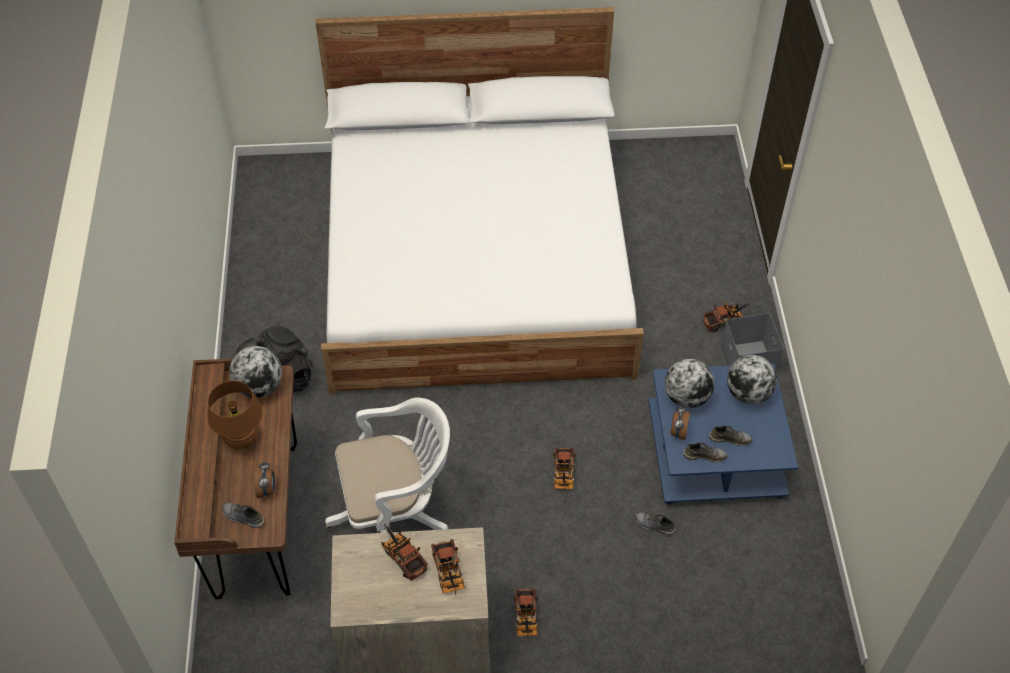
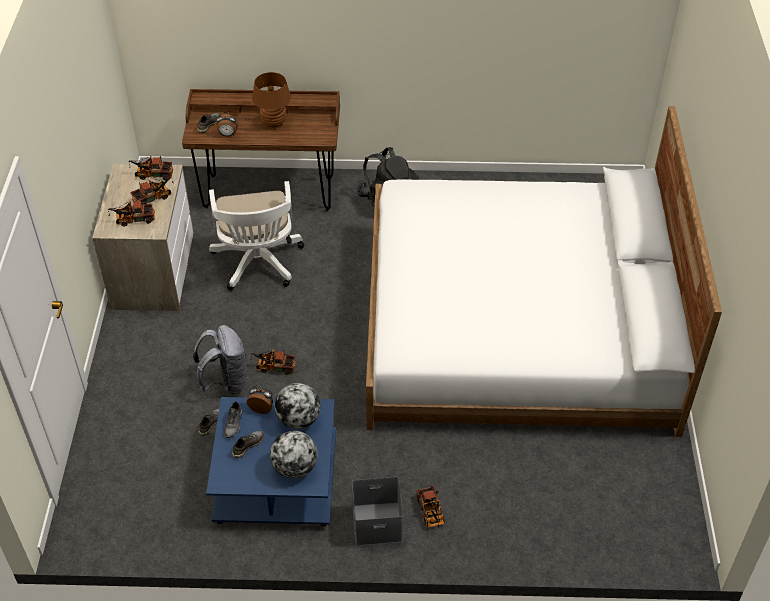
camera: 95 degrees right, 5 degrees down
(259, 387) = (318, 130): globe -> none
(526, 619) = (150, 333): toy truck -> toy truck (152, 174)
(593, 520) = (226, 382): none -> grey backpack
(730, 438) = (247, 445): grey shoe -> grey shoe turned 150 degrees counterclockwise

